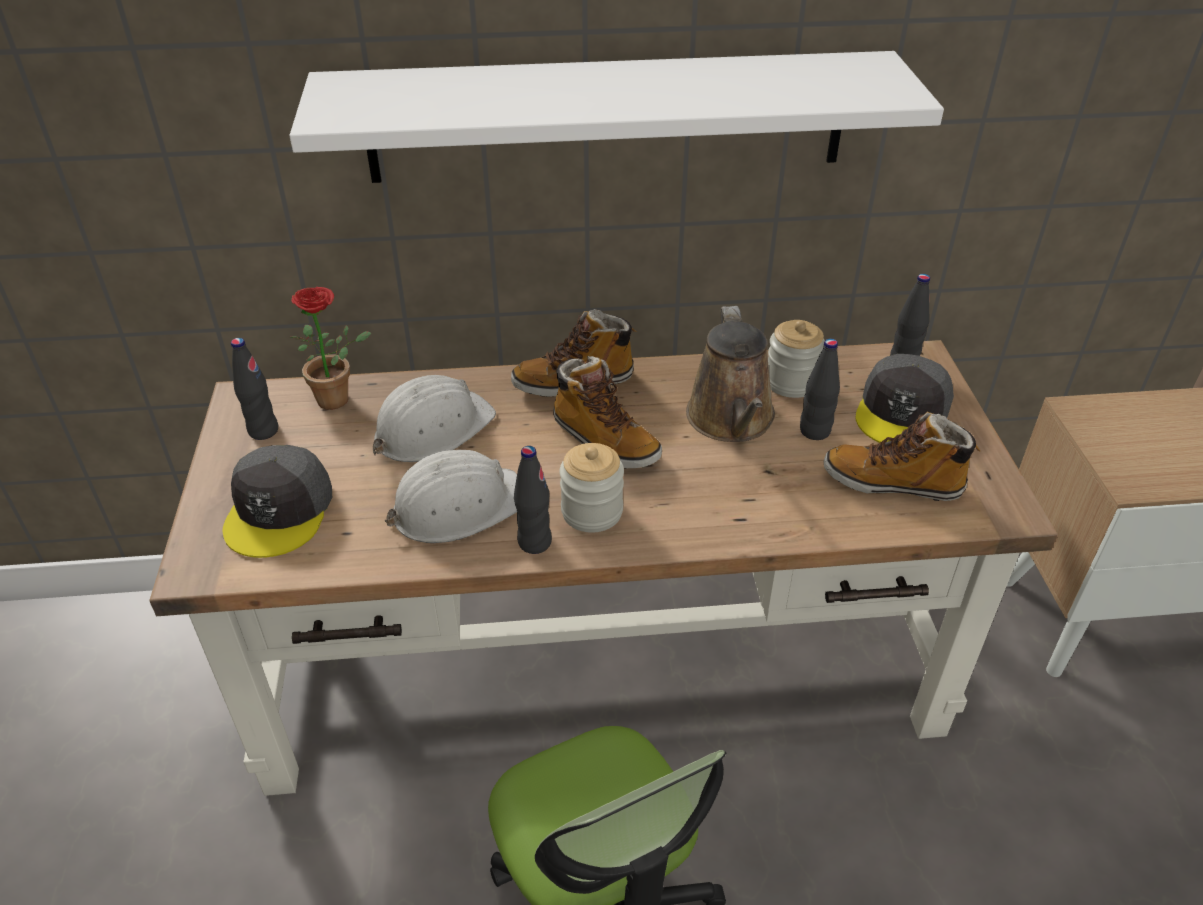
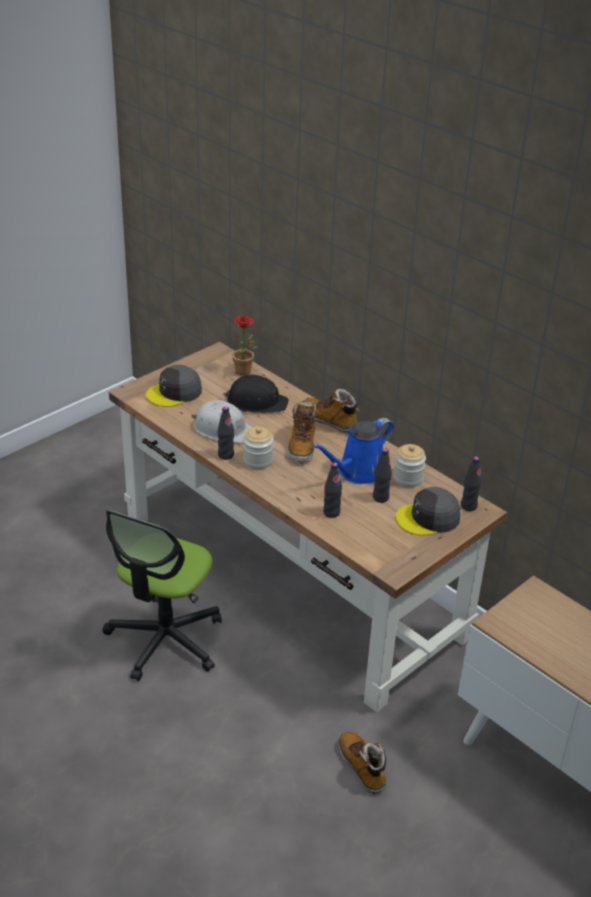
camera: 50 degrees right, 5 degrees down
(263, 431) = (207, 366): black bottle -> black bottle (331, 512)
(432, 429) = (256, 402): white hard hat -> black hard hat
(607, 117) = (371, 303): white shelf -> none
(731, 420) = (358, 472): brown watering can -> blue watering can
(893, 482) = (372, 531): boot -> boot (362, 767)

